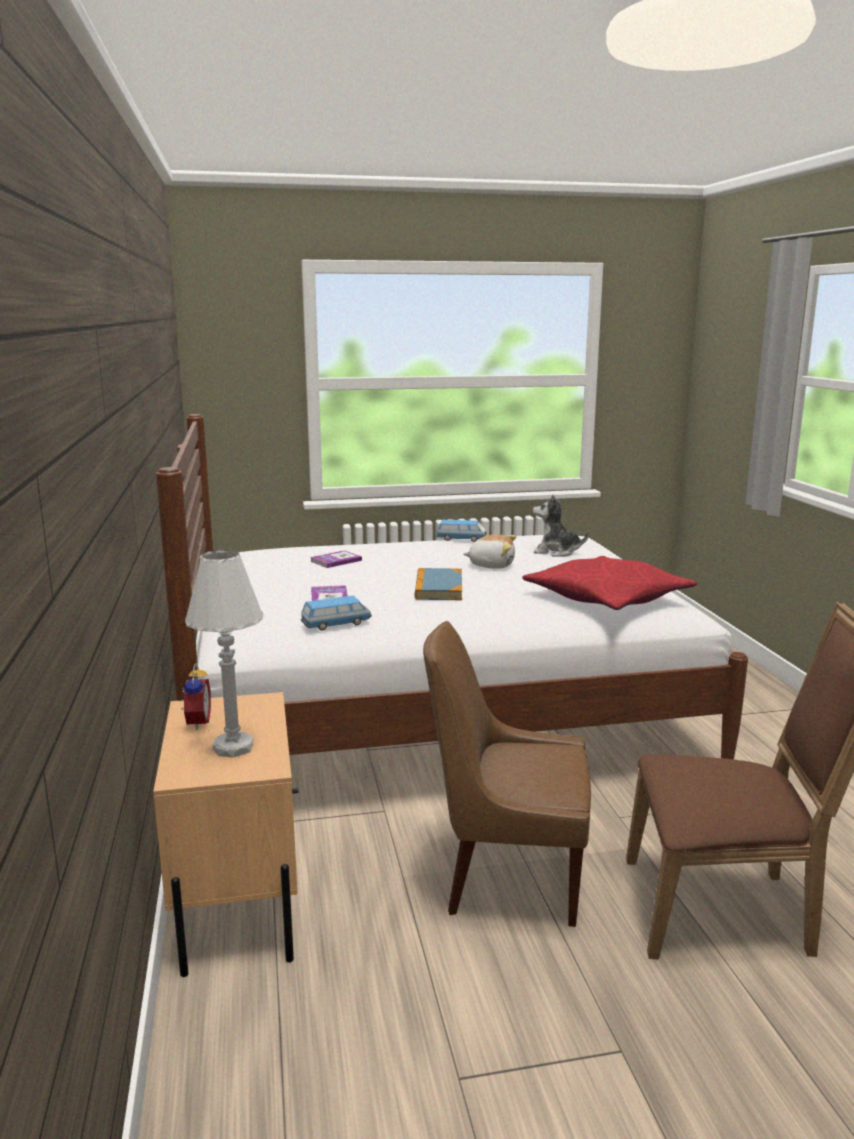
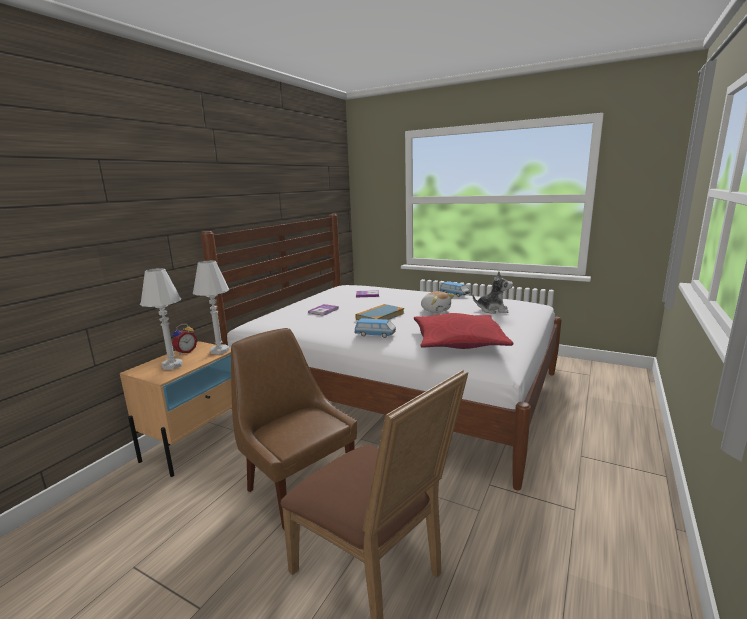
camera: 40 degrees right, 0 degrees up
(261, 703) = (219, 351): none -> white table lamp
(336, 624) = (298, 323): toy car -> toy car (375, 334)
(556, 552) = (493, 310): plush toy -> plush toy turned 135 degrees clockwise

